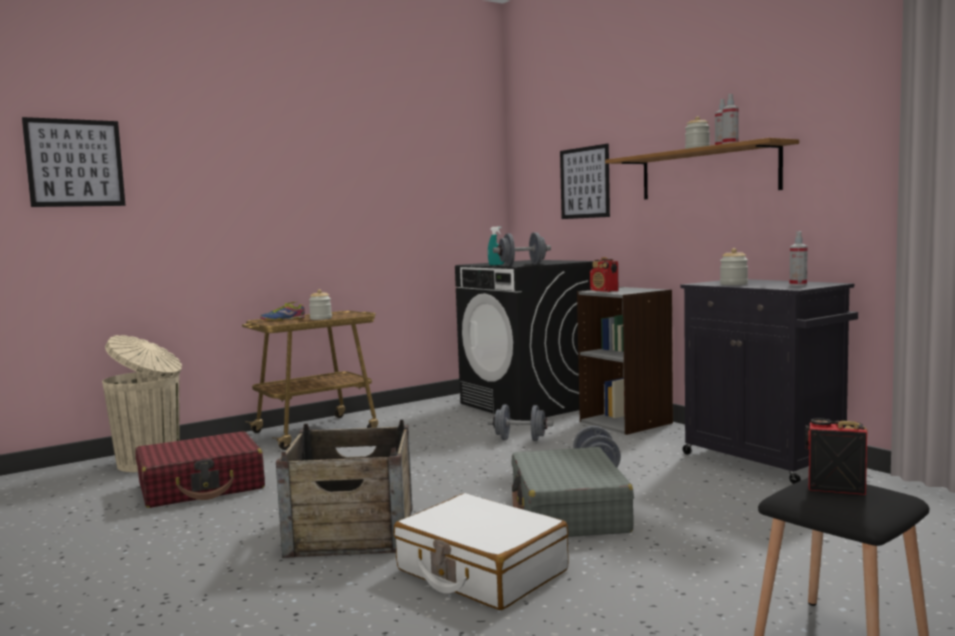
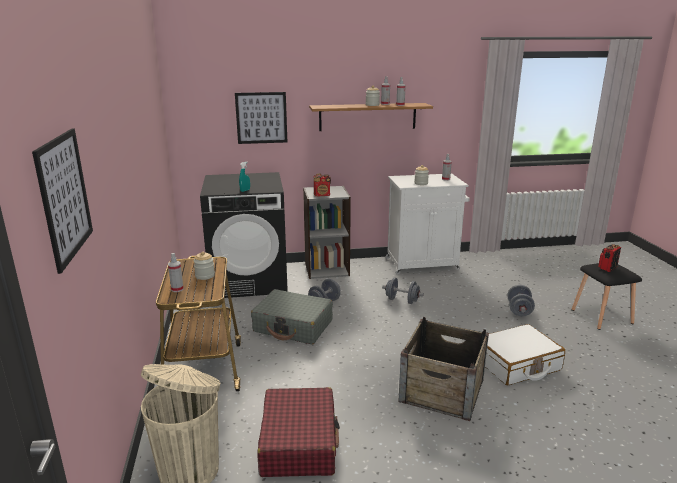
camera: 65 degrees left, 15 degrees up
(282, 319) = (177, 289): shoe -> spray bottle
(522, 265) = (268, 187): grey dumbbell -> grey dumbbell (519, 310)
(568, 512) = (457, 324): grey suitcase -> grey suitcase (293, 326)
(765, 460) = (423, 264): black cabinet -> white cabinet

